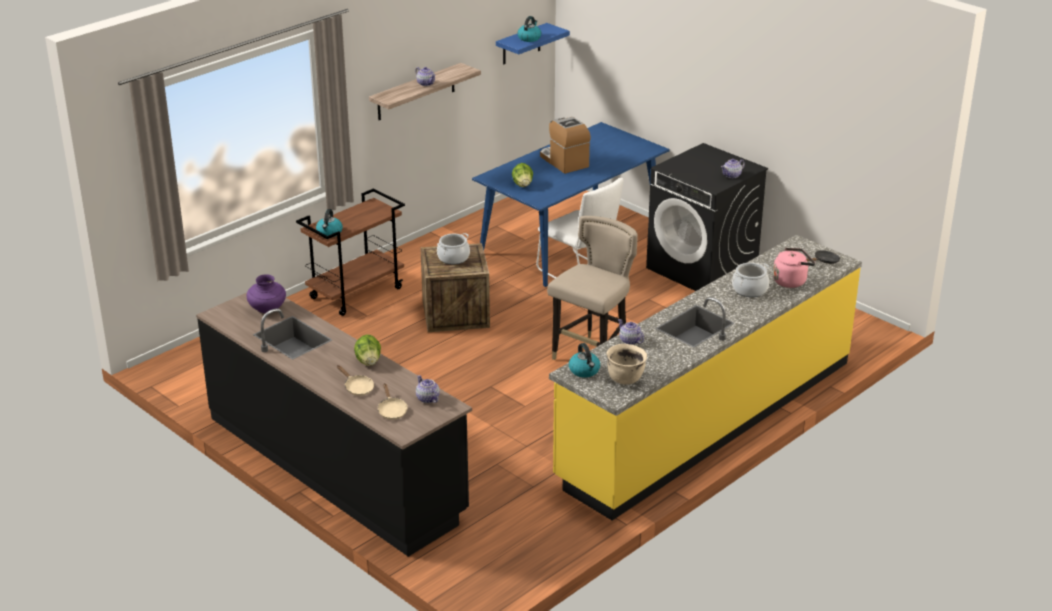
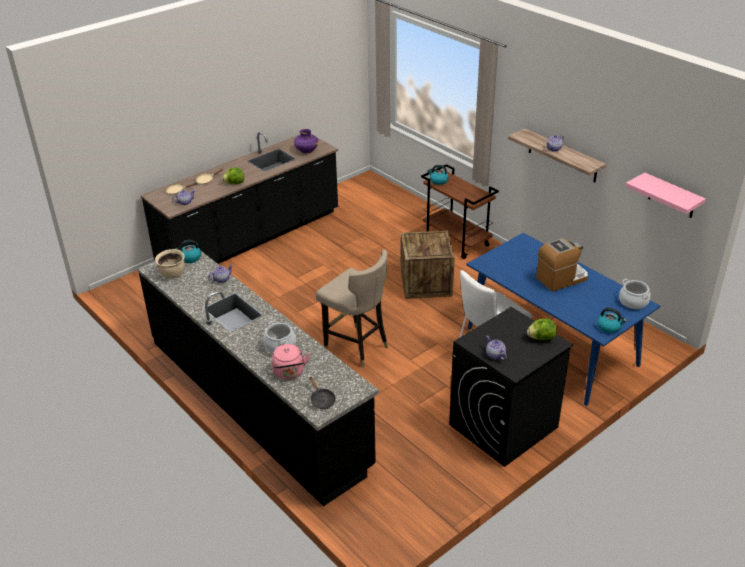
camera: 95 degrees right, 5 degrees up
(453, 258) = (430, 244): cooking pot -> cooking pot (633, 302)
(521, 44) = (672, 196): blue shelf -> pink shelf
(522, 185) = (511, 256): lettuce -> lettuce (541, 338)
(529, 38) = (657, 188): kettle -> kettle (609, 327)
(706, 419) = (256, 401): yellow counter -> black counter

